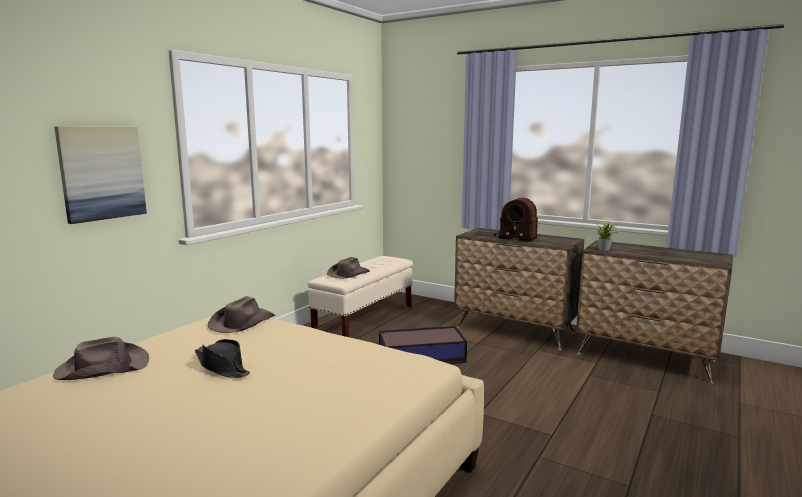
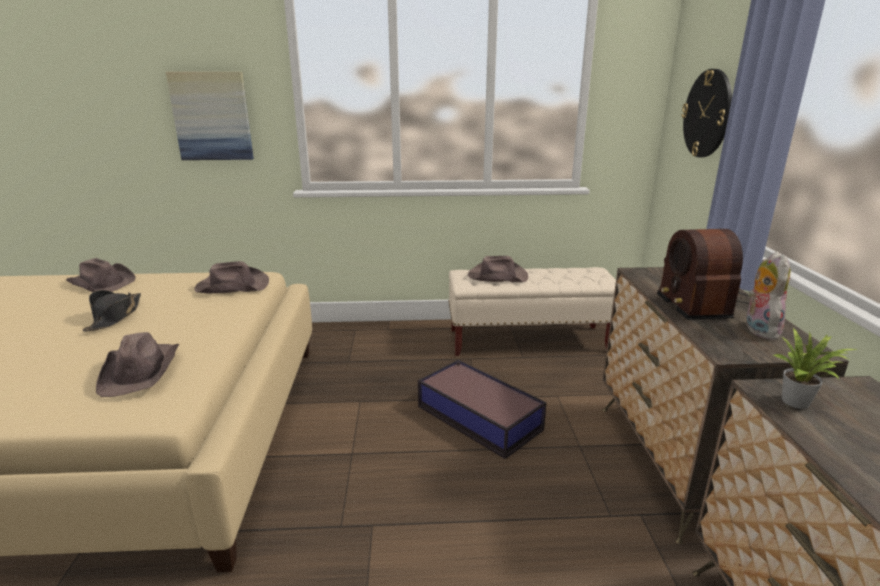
camera: 55 degrees right, 10 degrees up
(364, 362) = (141, 370): none -> brown hat
(430, 150) = (707, 114): none -> wall clock
(548, 238) = (758, 329): none -> plush toy

